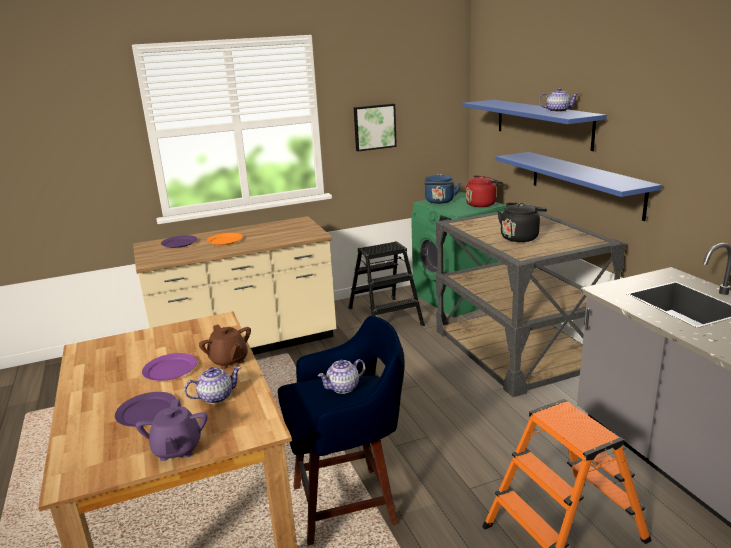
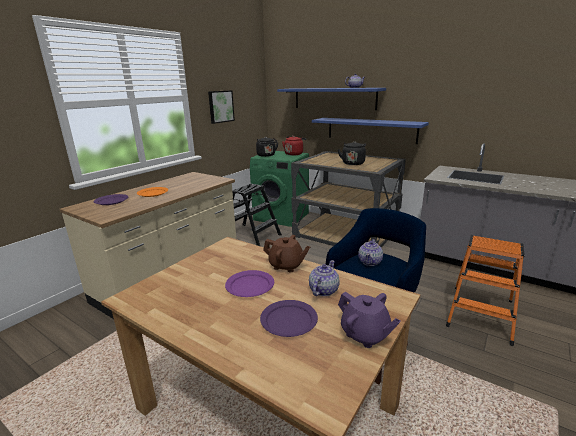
camera: 35 degrees left, 0 degrees up
(440, 202) = (267, 155): blue kettle -> black kettle

